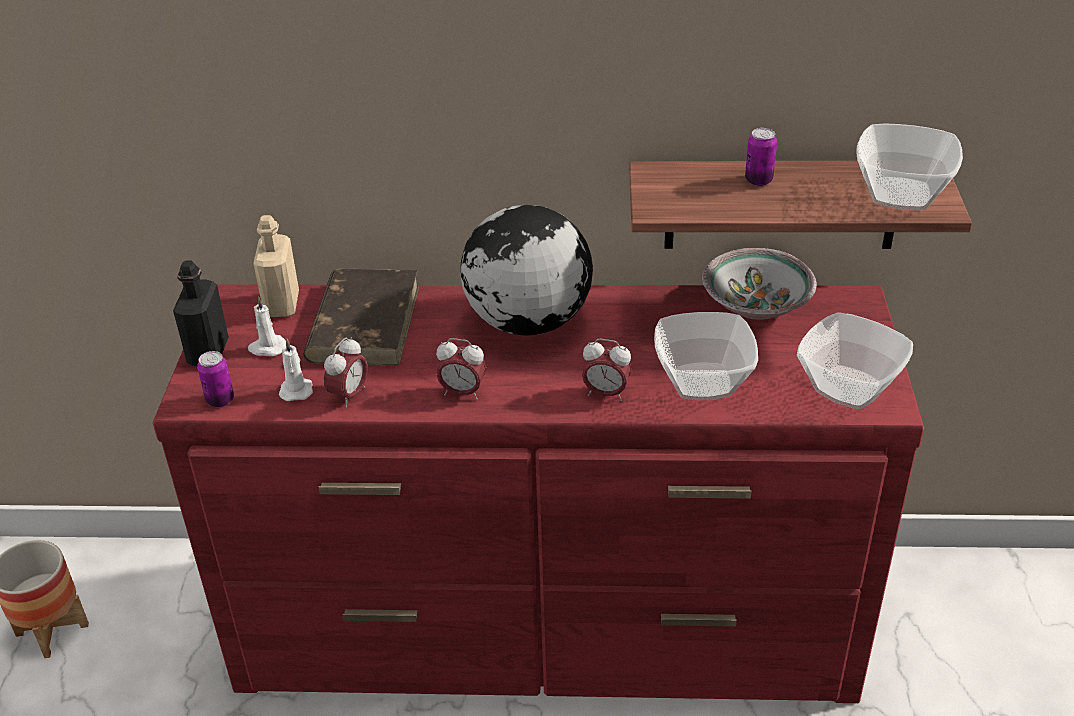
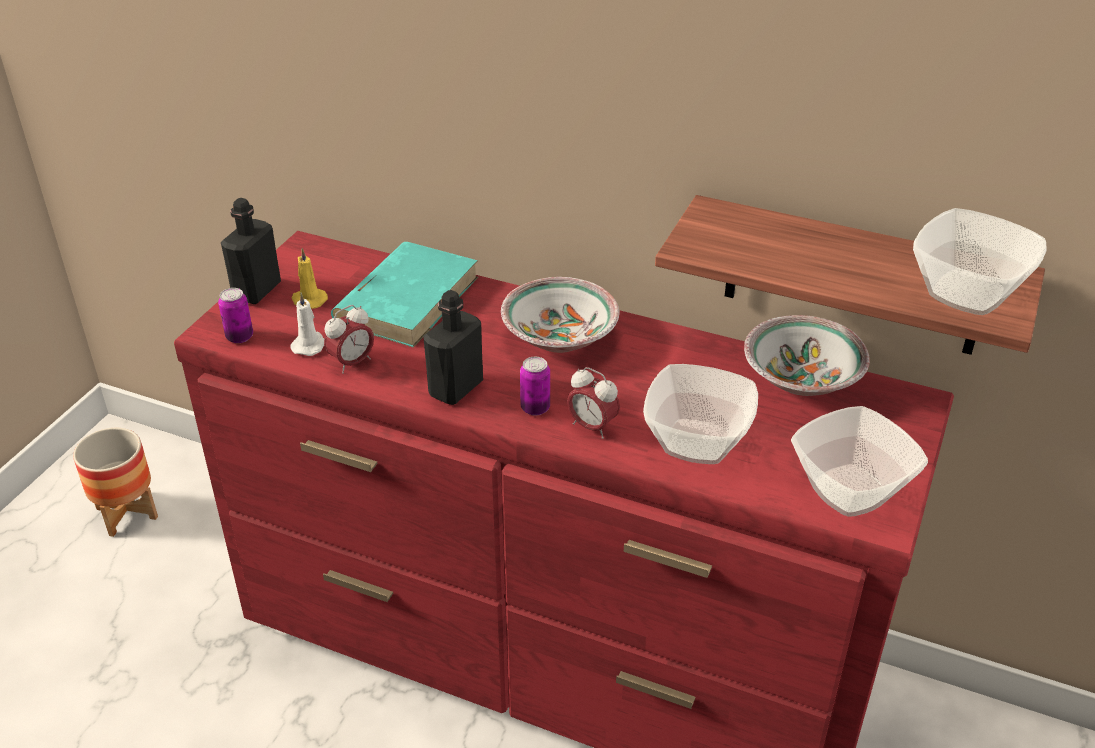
camera: 20 degrees right, 0 degrees up
(267, 348) = (308, 300): white candle -> yellow candle
(282, 304) = (346, 264): beige bottle -> none
(364, 322) = (408, 298): brown book -> turquoise book
(462, 392) = (456, 388): alarm clock -> black bottle
(526, 322) = (558, 336): globe -> bowl
(758, 180) = (817, 243): can -> can (535, 408)

